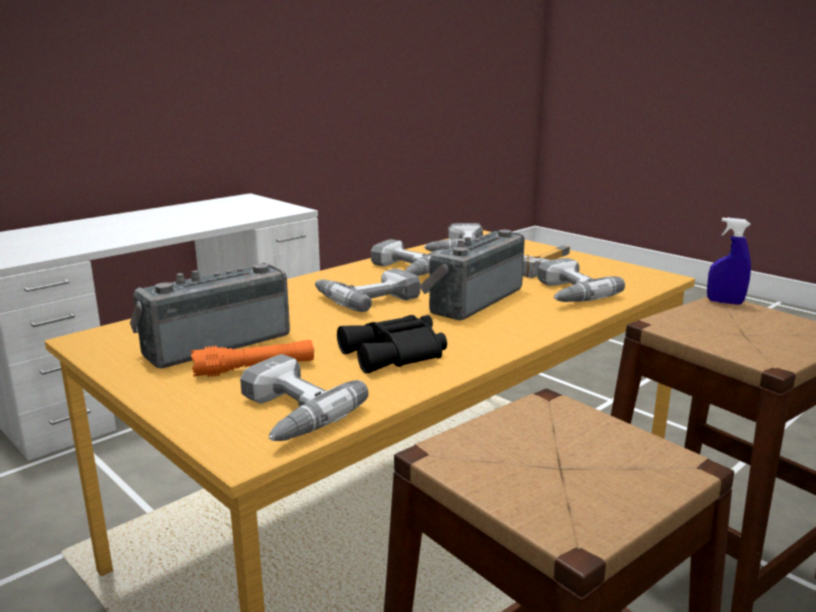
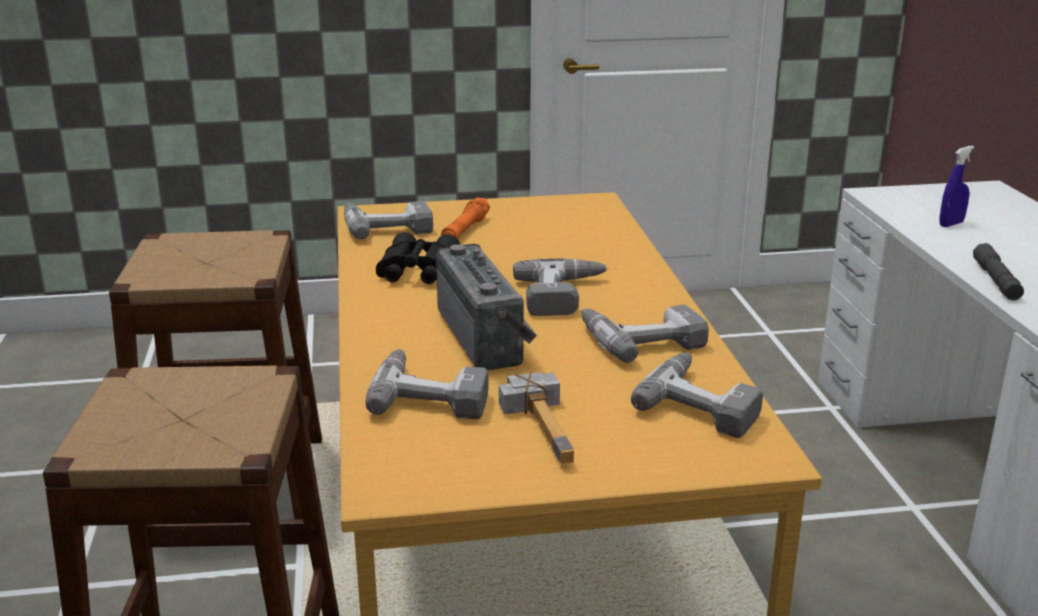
camera: 125 degrees right, 5 degrees up
(197, 226) = (996, 281): none -> grey flashlight
(215, 343) = (531, 228): radio -> none
(724, 302) = (237, 448): blue spray bottle -> blue spray bottle (951, 224)

